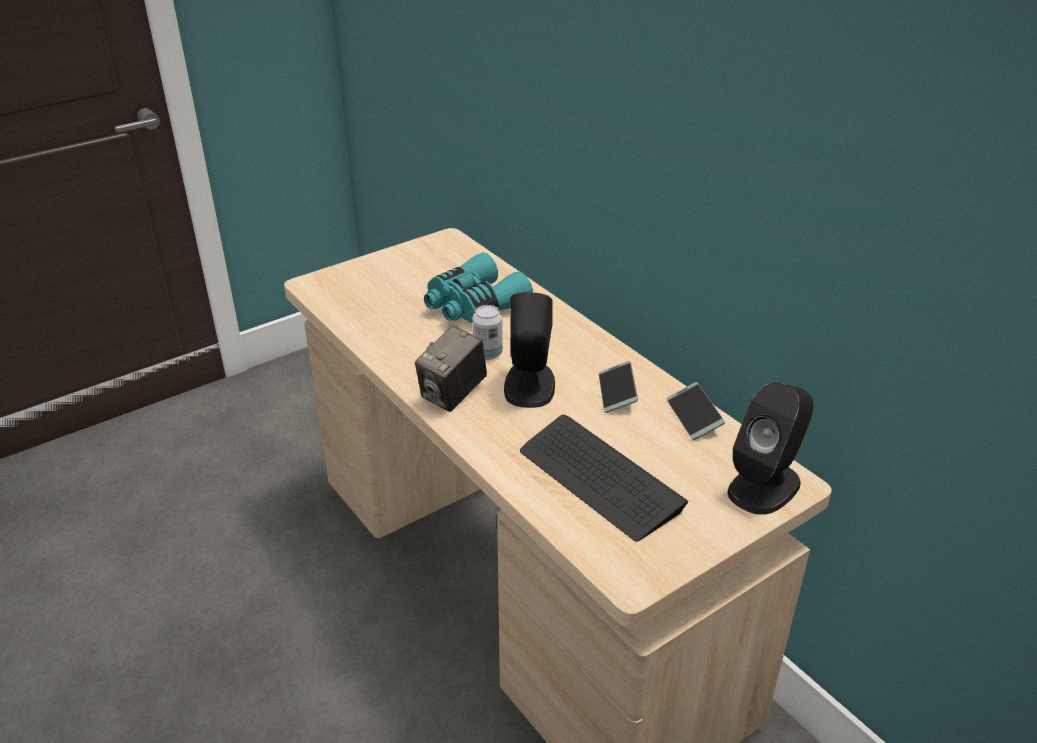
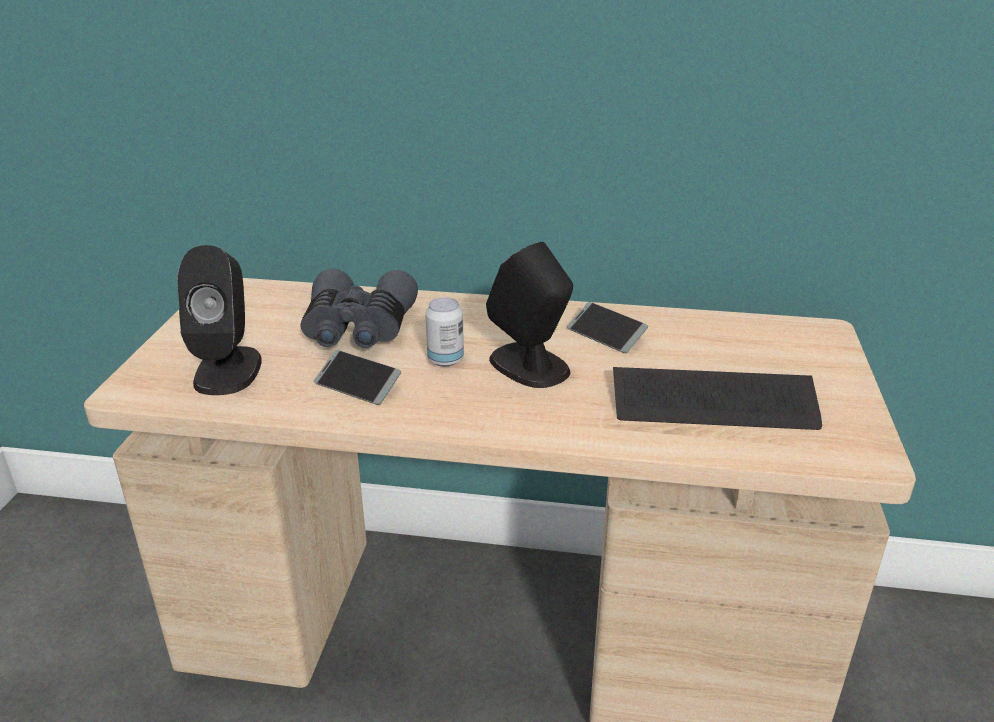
camera: 45 degrees left, 5 degrees down
(453, 395) = (476, 409): camera -> none
(473, 305) = (358, 329): turquoise binoculars -> grey binoculars
(694, 417) = (688, 322): phone -> phone (357, 385)
(764, 486) = (814, 342): black speaker -> black speaker (228, 370)

